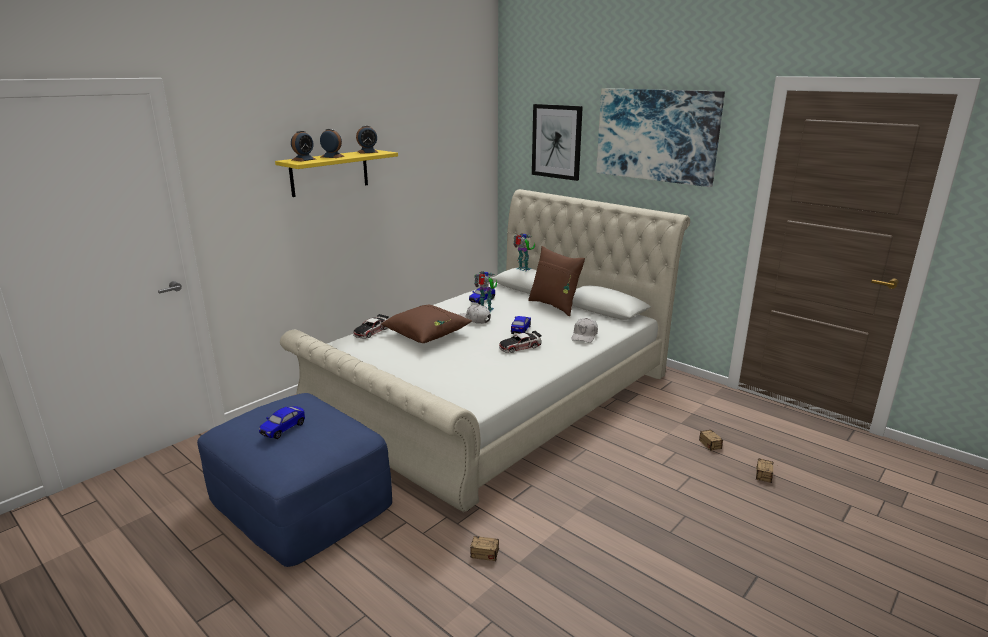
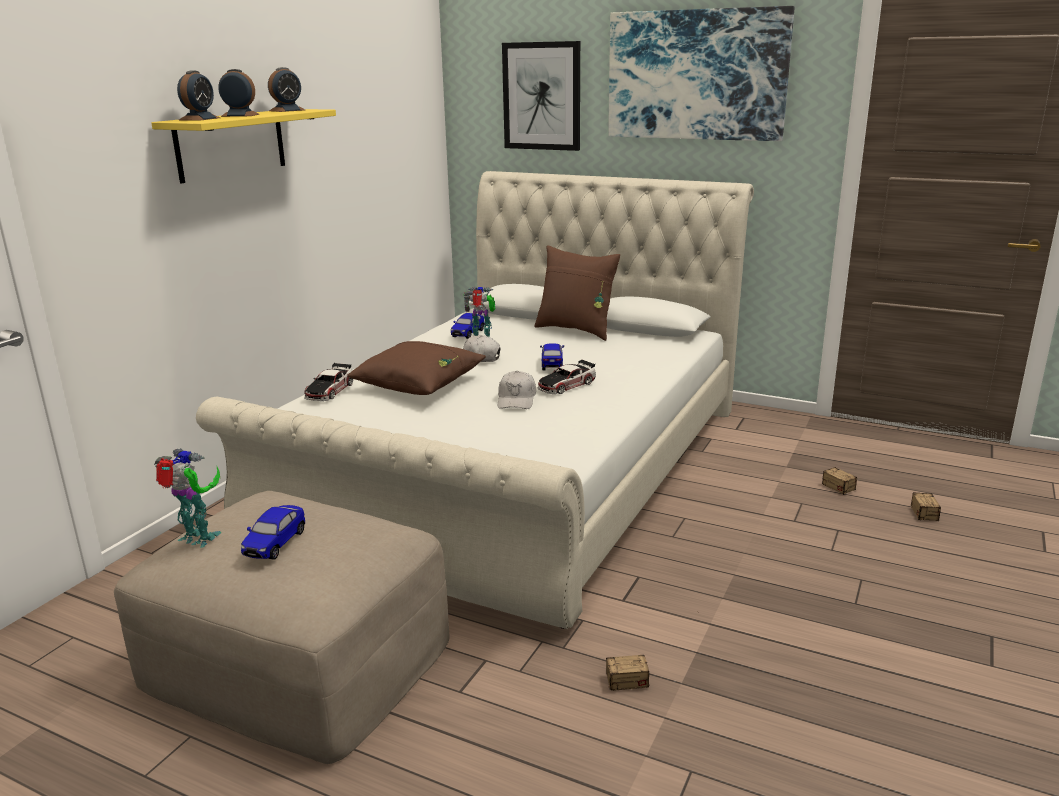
camera: 15 degrees left, 0 degrees up
(301, 500) = (299, 660): blue ottoman -> beige ottoman
(523, 269) = (513, 285): toy robot -> toy robot (198, 539)
(584, 336) = (645, 361): white cap -> white cap (516, 400)

